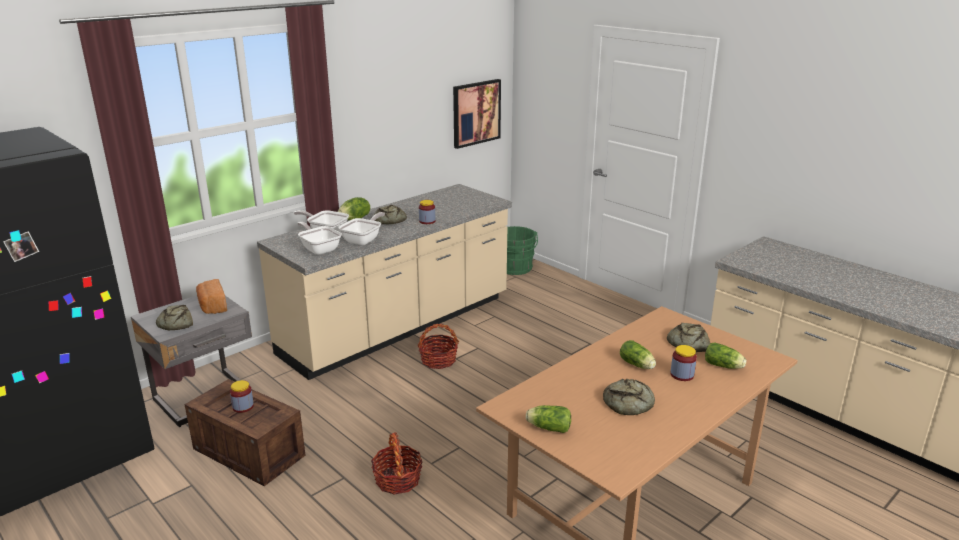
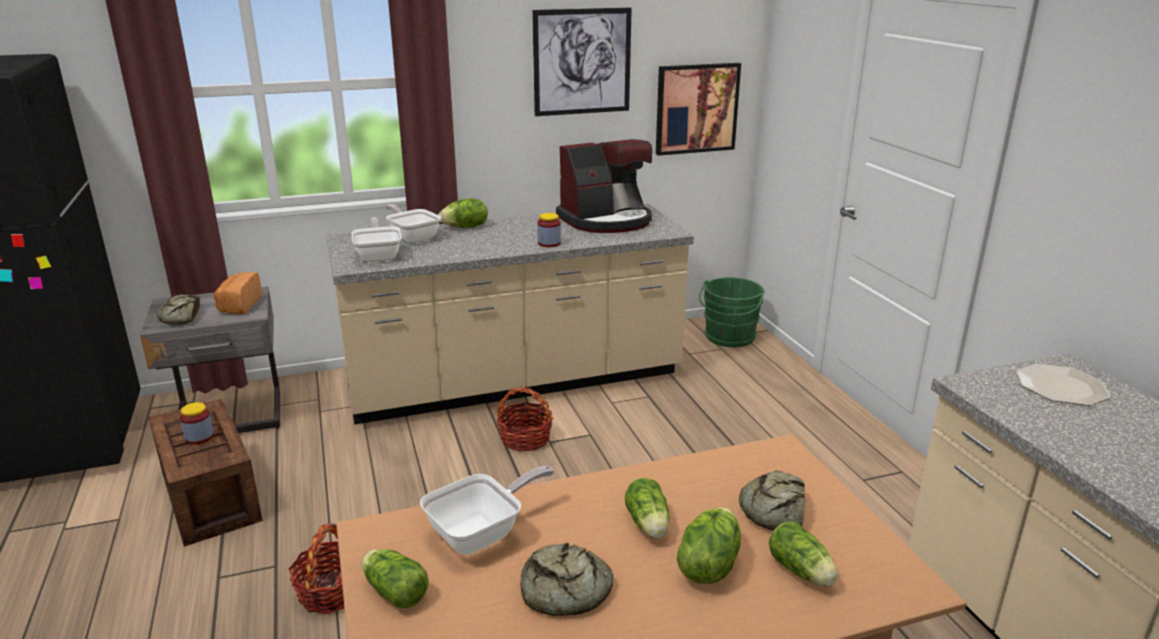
camera: 25 degrees right, 0 degrees up
(364, 240) = (443, 253): frying pan -> frying pan (482, 533)
(388, 220) = (503, 235): bread -> none
(407, 89) = (582, 62): none -> picture
(446, 199) = (606, 220): none -> coffee machine
(682, 375) = (708, 565): jar -> lettuce
(773, 253) = (1060, 386): none -> plate

